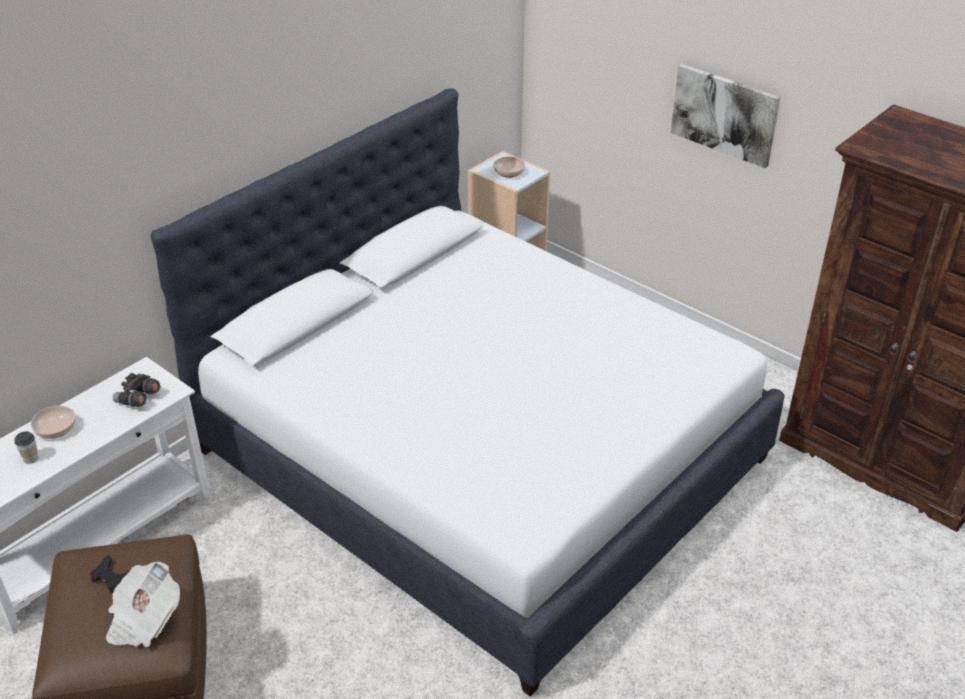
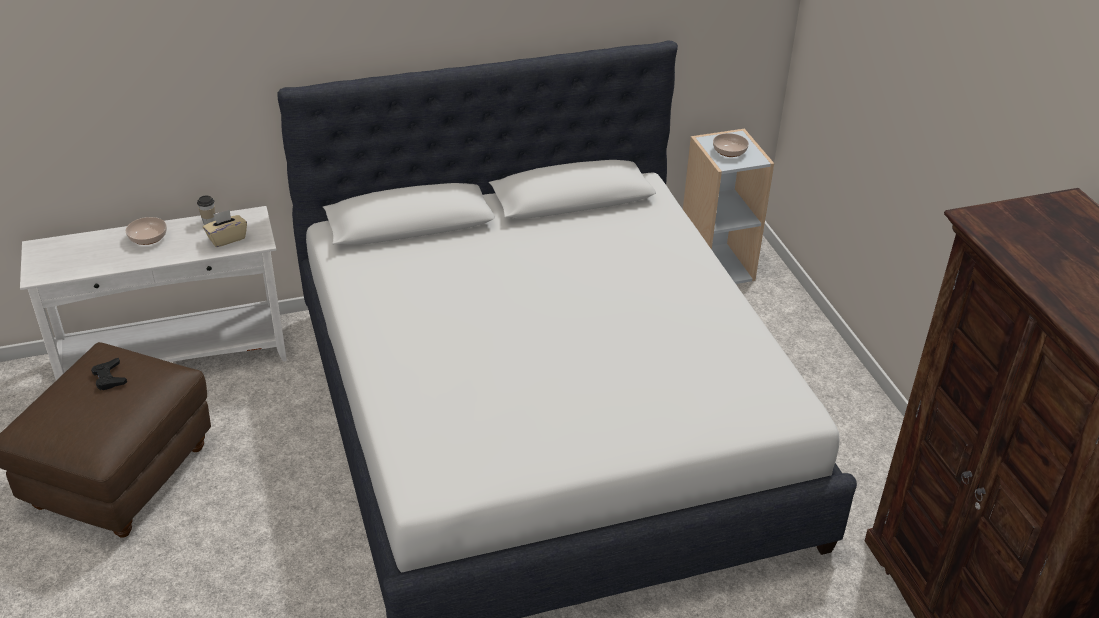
camera: 30 degrees right, 0 degrees up
(31, 458) = (110, 253): cup -> cup (209, 221)
(138, 400) = (227, 238): grey binoculars -> beige tissue box
(144, 619) = (101, 421): newspaper -> none
(724, 114) = (937, 150): picture -> none

